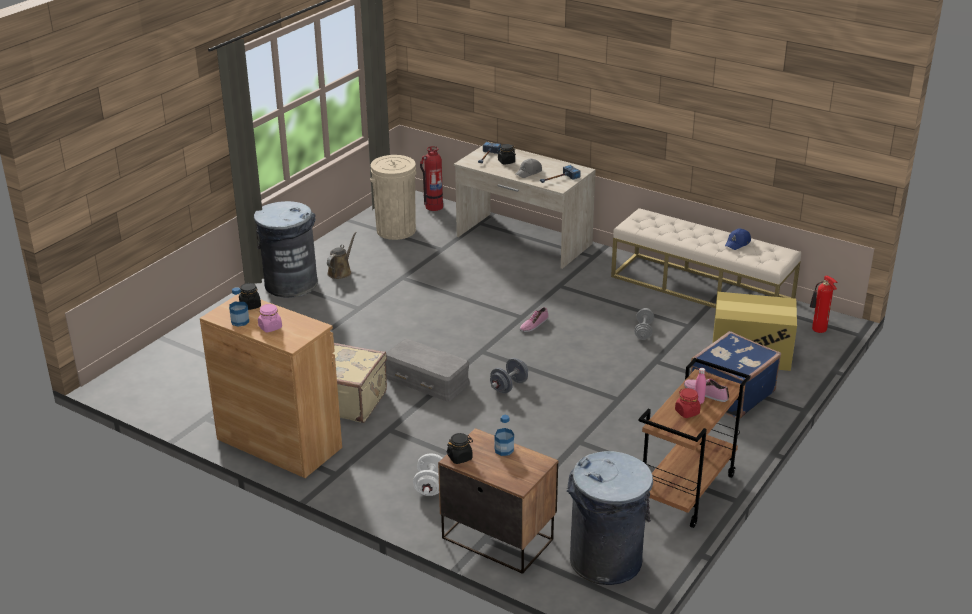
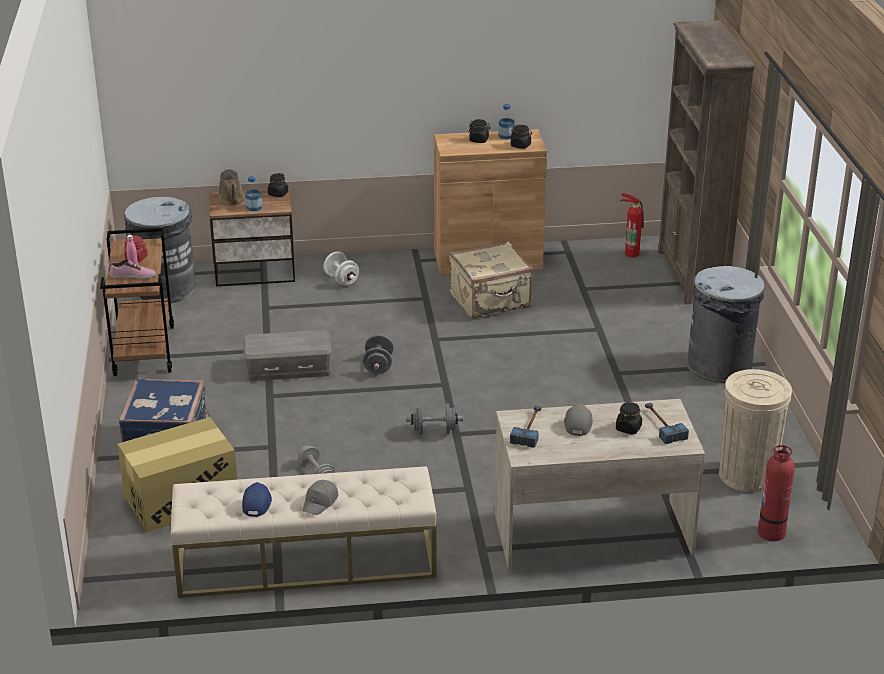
camera: 140 degrees right, 0 degrees up
(168, 350) = (692, 276): none -> brown bookcase
(270, 327) = (479, 140): pink jar -> black jar
(340, 271) = (703, 399): brown watering can -> brown watering can (231, 201)
(426, 380) = (453, 341): grey storage box -> grey storage box (288, 367)
(533, 324) = (434, 431): shoe -> grey dumbbell
(699, 231) = (320, 502): none -> grey cap
(818, 330) = (122, 565): fire extinguisher -> fire extinguisher (631, 253)

